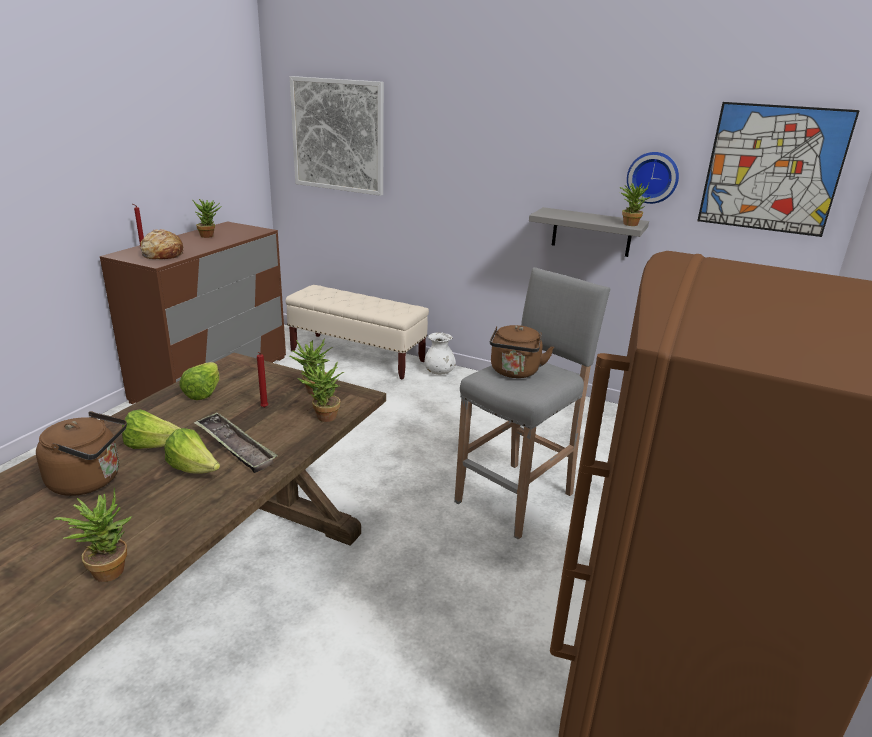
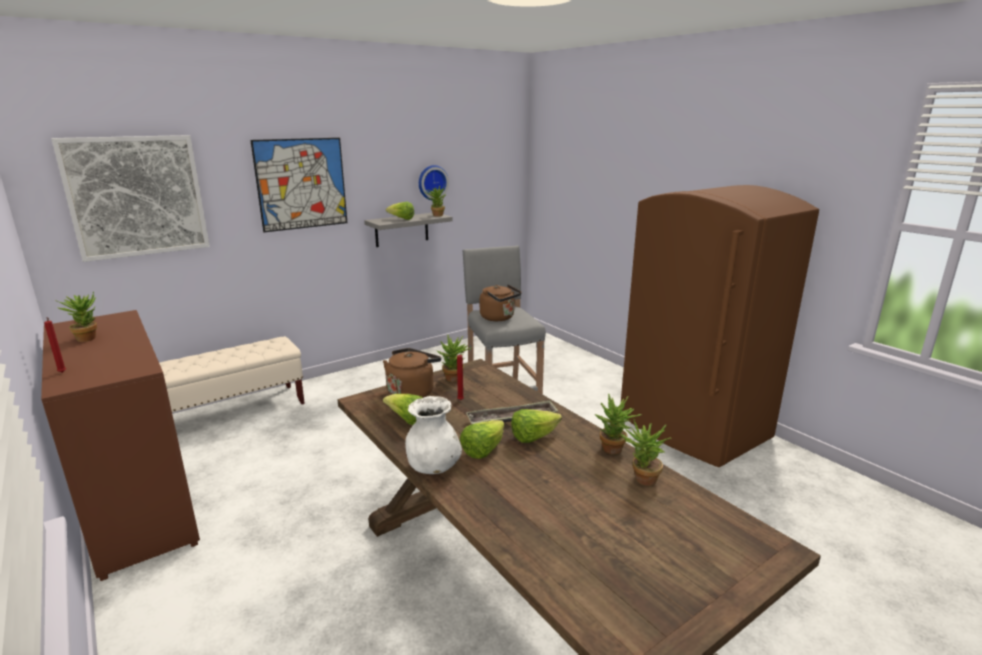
camera: 60 degrees left, 5 degrees down
(90, 480) = (517, 482): brown kettle -> brown kettle (412, 393)
(162, 254) = (112, 364): bread -> none
(323, 418) = (498, 383): potted plant -> potted plant (614, 451)
(439, 372) = (316, 386): white vase -> white vase (433, 467)
(575, 216) = (402, 219): none -> lettuce
(772, 169) = (490, 165): picture -> picture (301, 184)

